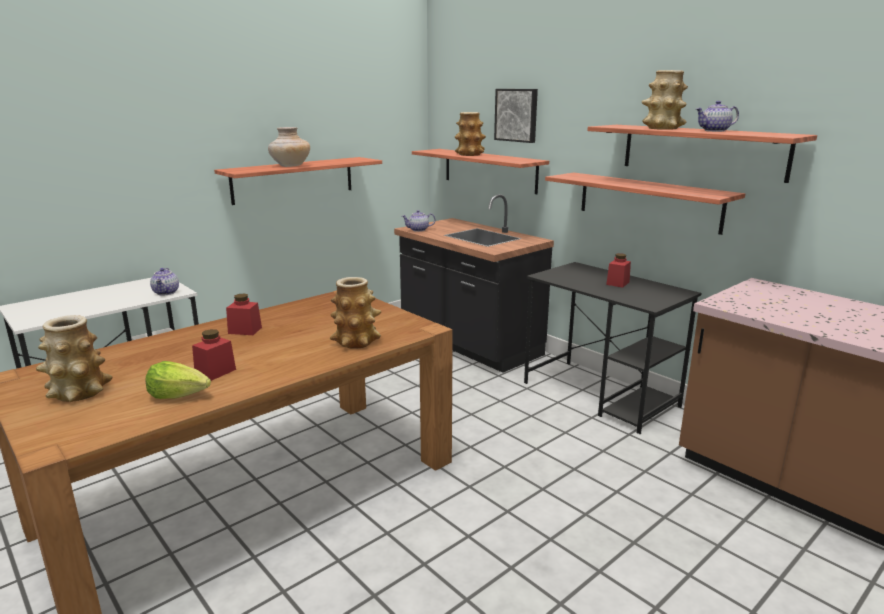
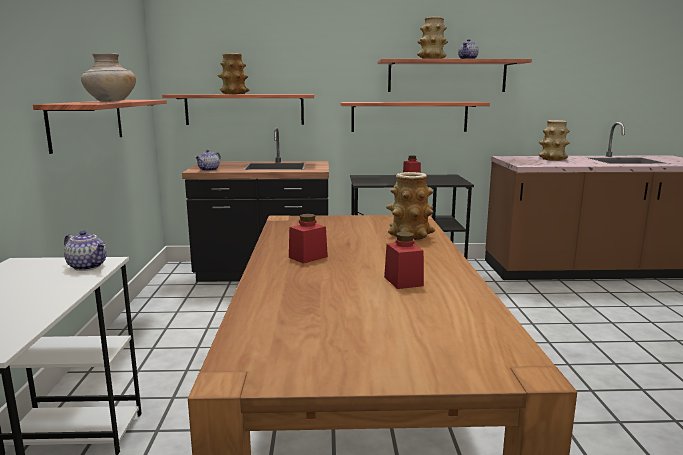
camera: 50 degrees left, 5 degrees down
(78, 392) = (365, 341): vase -> vase (552, 159)
(179, 395) = (443, 301): lettuce -> none
(517, 115) = (274, 57): picture -> none

